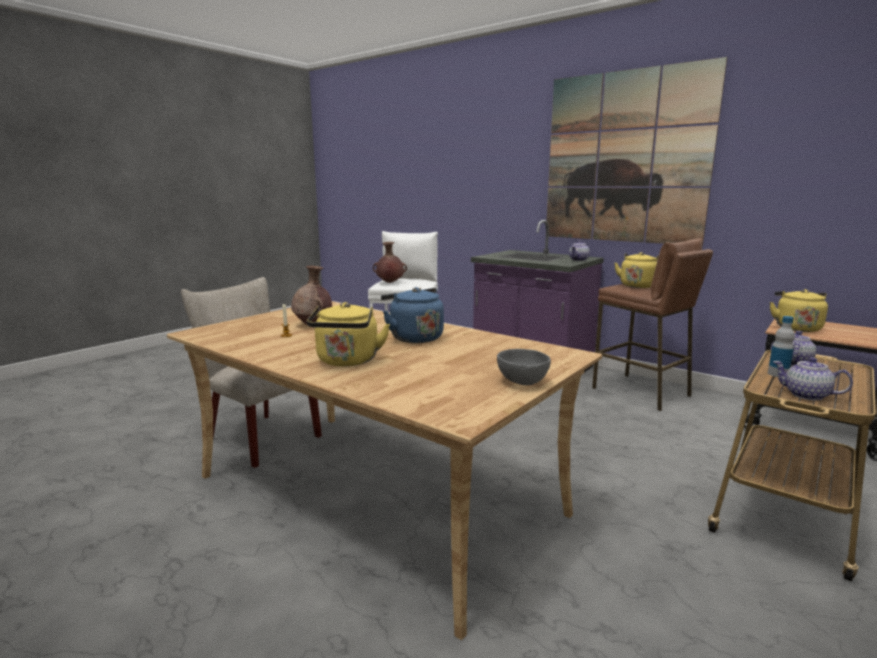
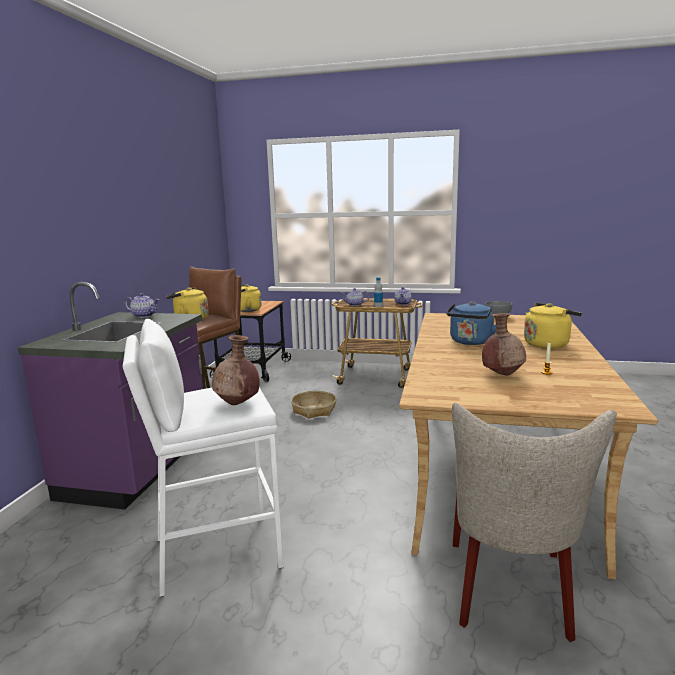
camera: 115 degrees left, 0 degrees up
(623, 439) = (314, 410): none -> basket
(625, 158) = (108, 197): picture -> none

